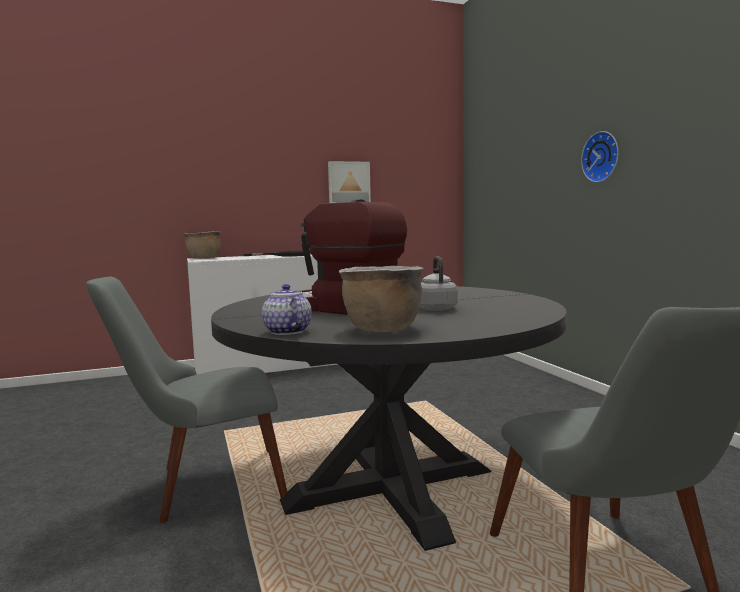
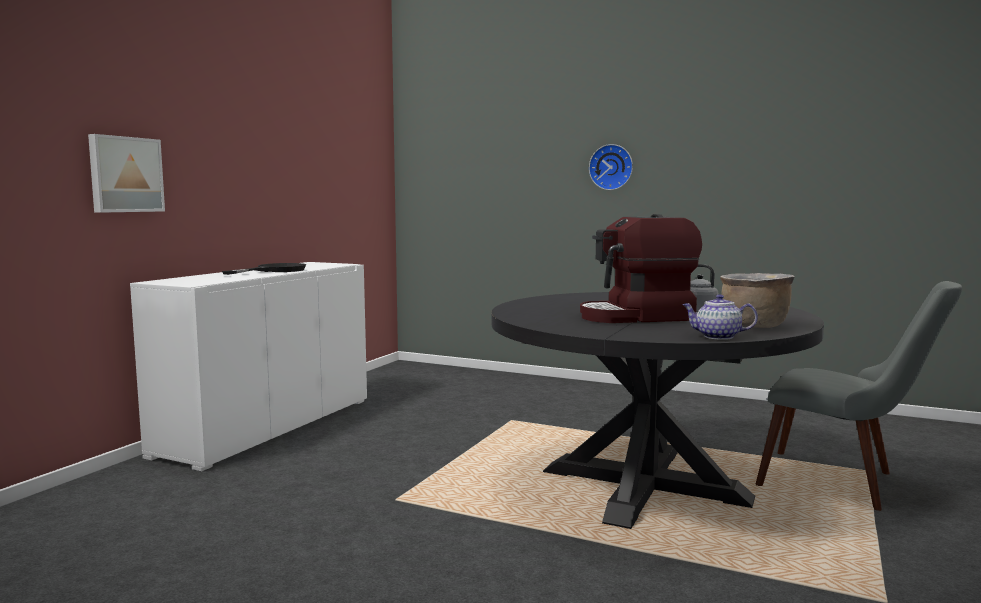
camera: 45 degrees left, 0 degrees up
(202, 486) = (512, 543): grey chair -> none
(203, 258) = (174, 281): brown cooking pot -> none
(348, 183) = (302, 171): picture -> picture (125, 174)

